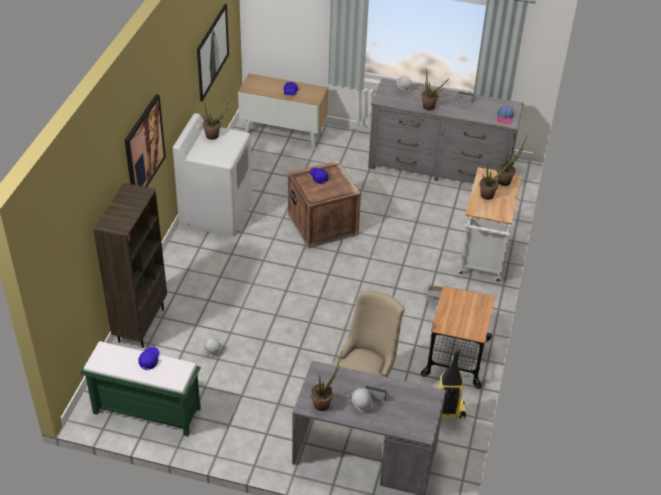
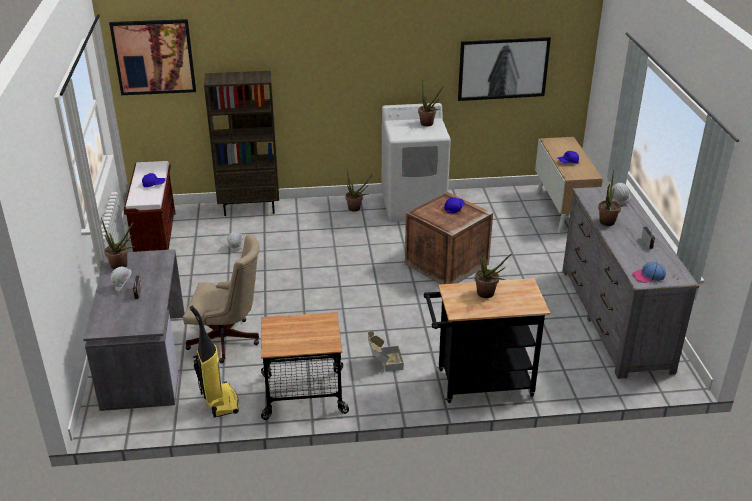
camera: 70 degrees right, 10 degrees down
(144, 148) = (325, 70): picture -> picture (154, 57)
(146, 411) = (155, 235): green bench -> brown bench
(483, 260) = (478, 384): white cart -> black cart
(506, 180) = (527, 302): potted plant -> potted plant (356, 209)

